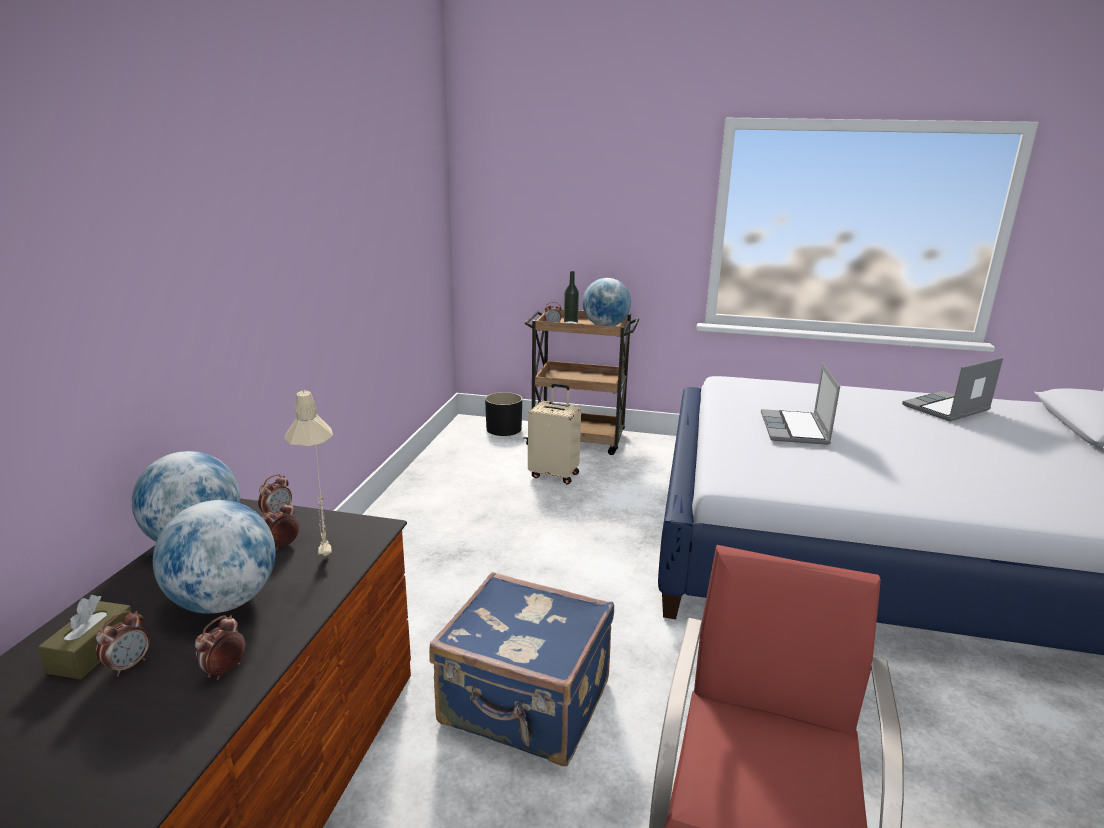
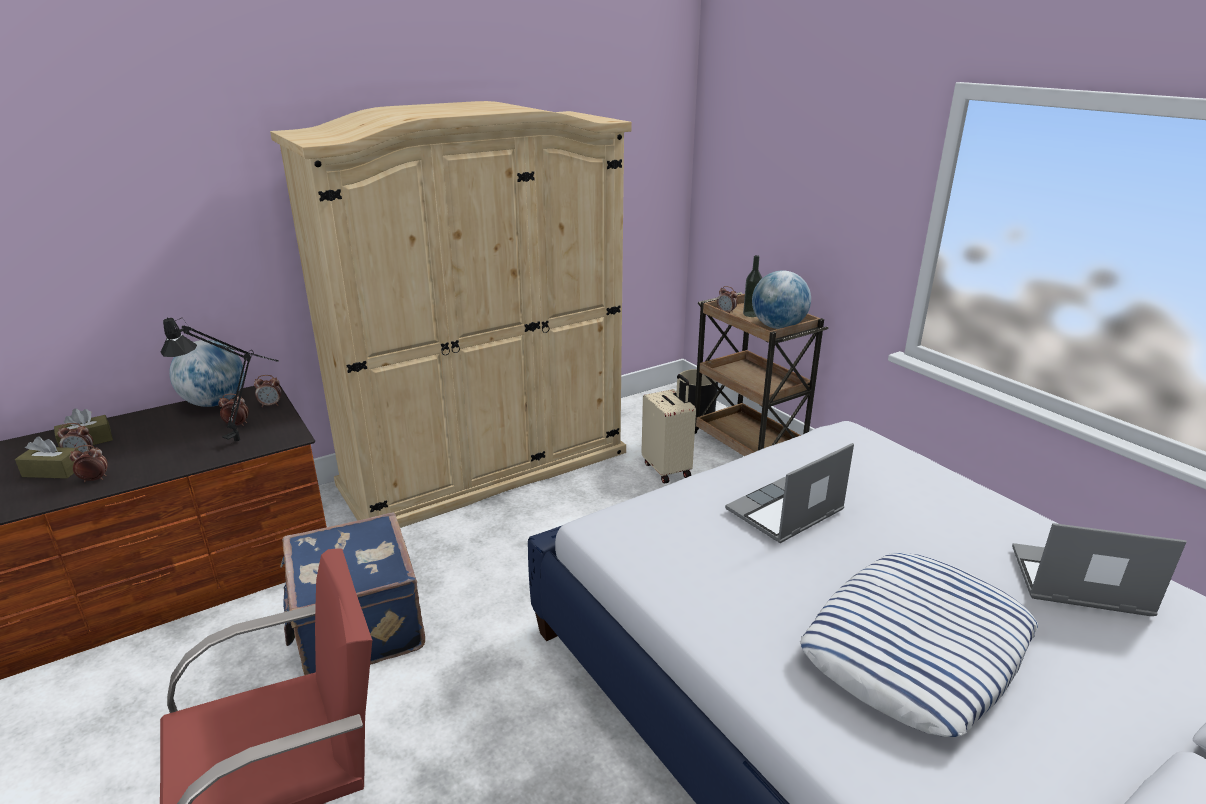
camera: 45 degrees right, 5 degrees up
(126, 699) = (53, 471): none -> brown tissue box
(224, 602) = (159, 444): globe -> none
(326, 551) = (244, 439): beige table lamp -> black table lamp
(410, 534) = (485, 468): none -> beige wardrobe
(967, 462) = (916, 650): none -> pillow

